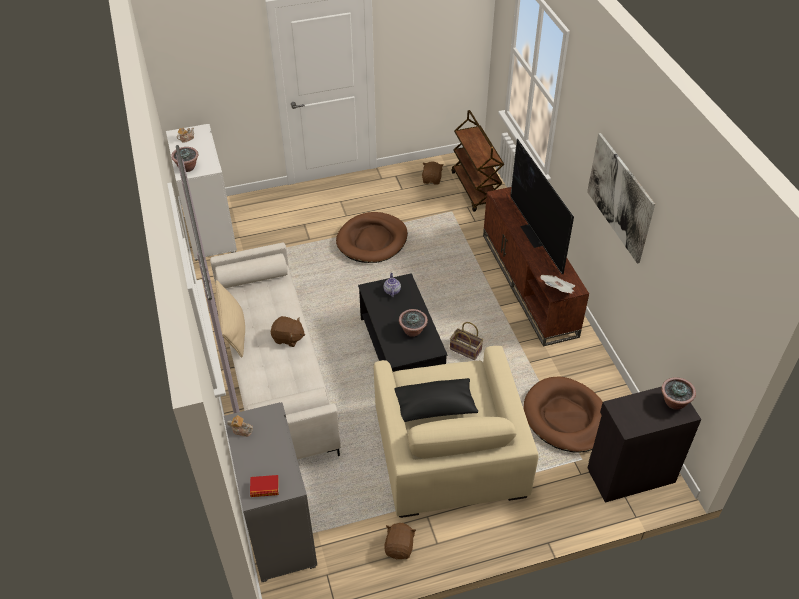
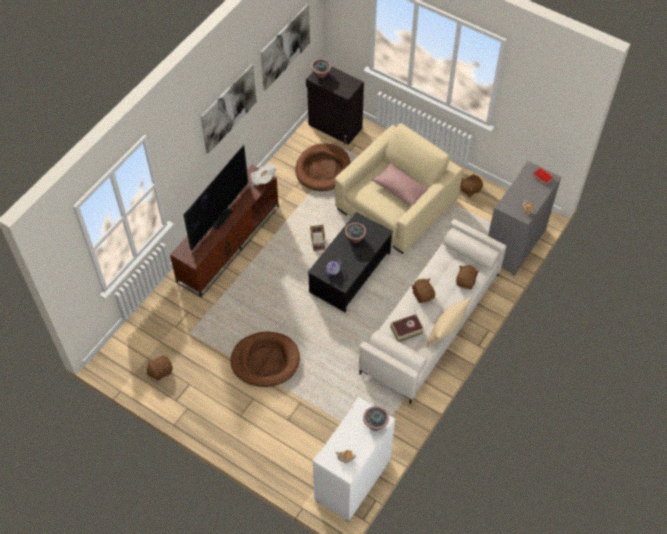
camera: 130 degrees left, 10 degrees up
(261, 383) = (466, 281): none -> brown plush toy
(267, 300) = (406, 330): none -> book
(433, 407) = (401, 190): black pillow -> pink pillow
(476, 189) = (149, 334): brown cart -> none
(690, 287) = (285, 46): none -> picture

